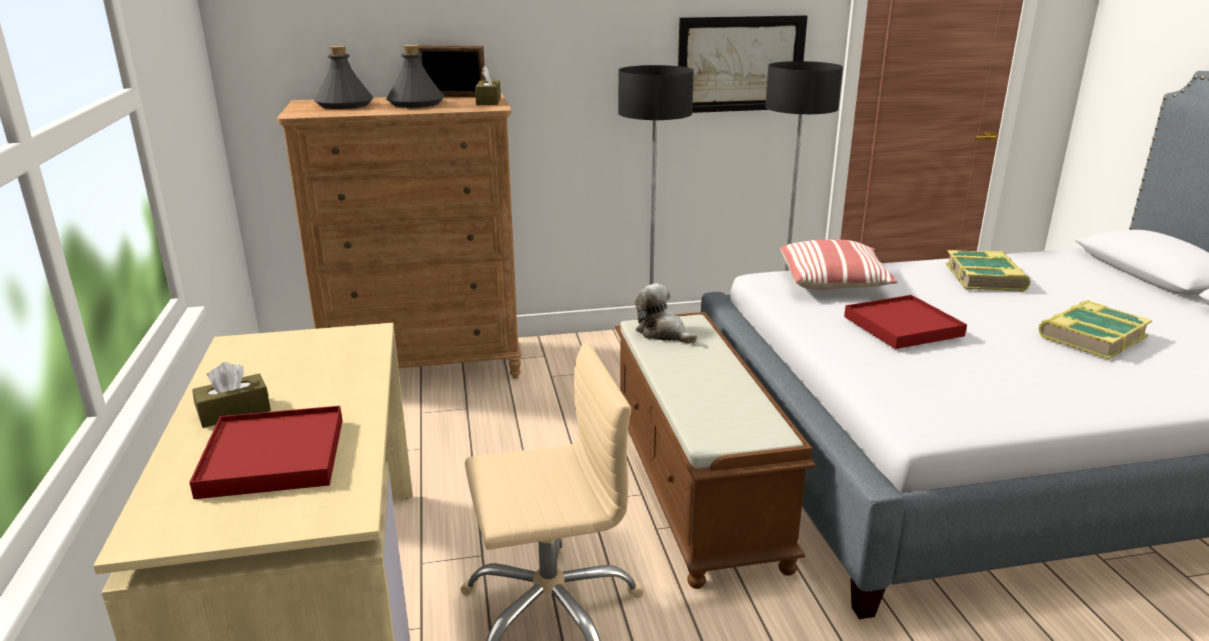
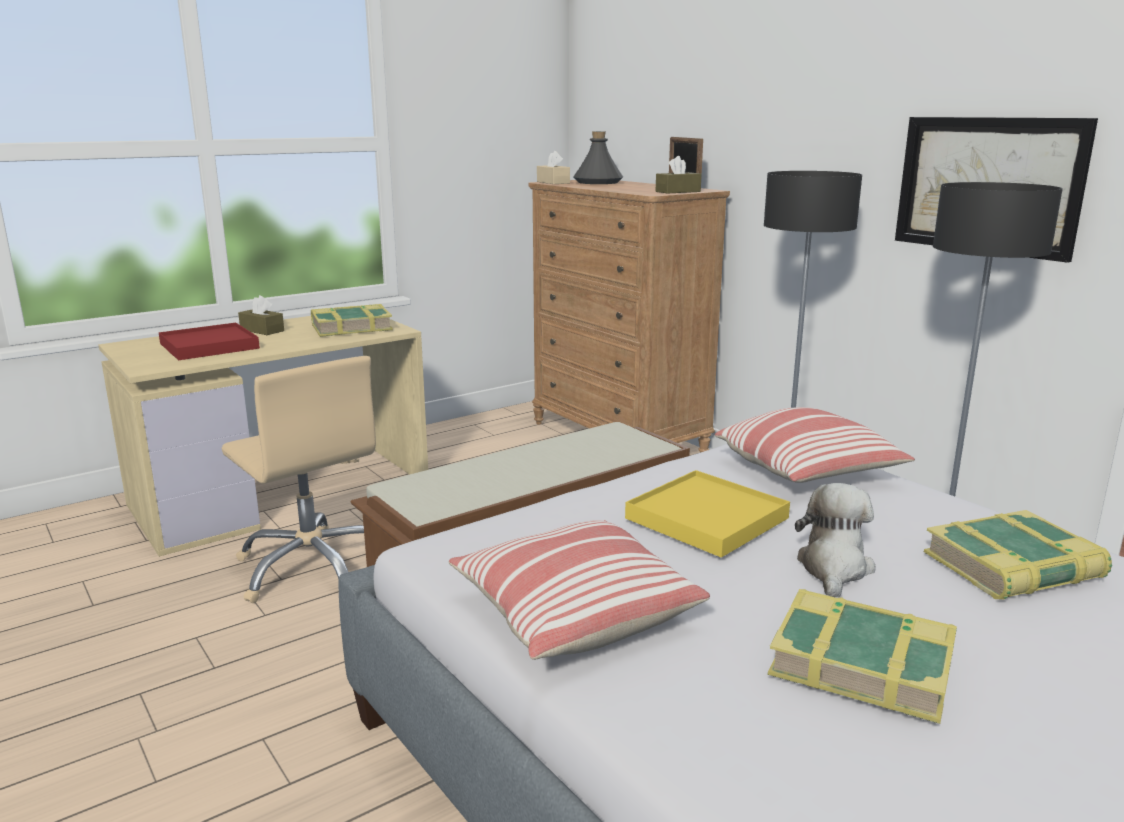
camera: 65 degrees right, 5 degrees down
(308, 113) = (553, 182): none -> beige tissue box
(316, 355) = (351, 328): none -> book
(415, 103) = (633, 187): grey bottle -> none
(663, 333) = (607, 439): plush toy -> plush toy (834, 568)
(902, 326) = (706, 518): red tray -> yellow tray
(1033, 395) = (573, 613): none -> pillow

